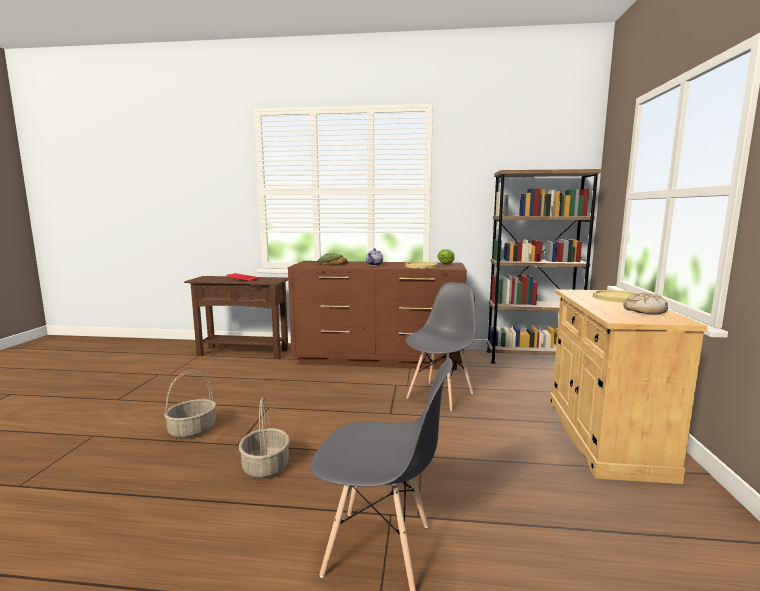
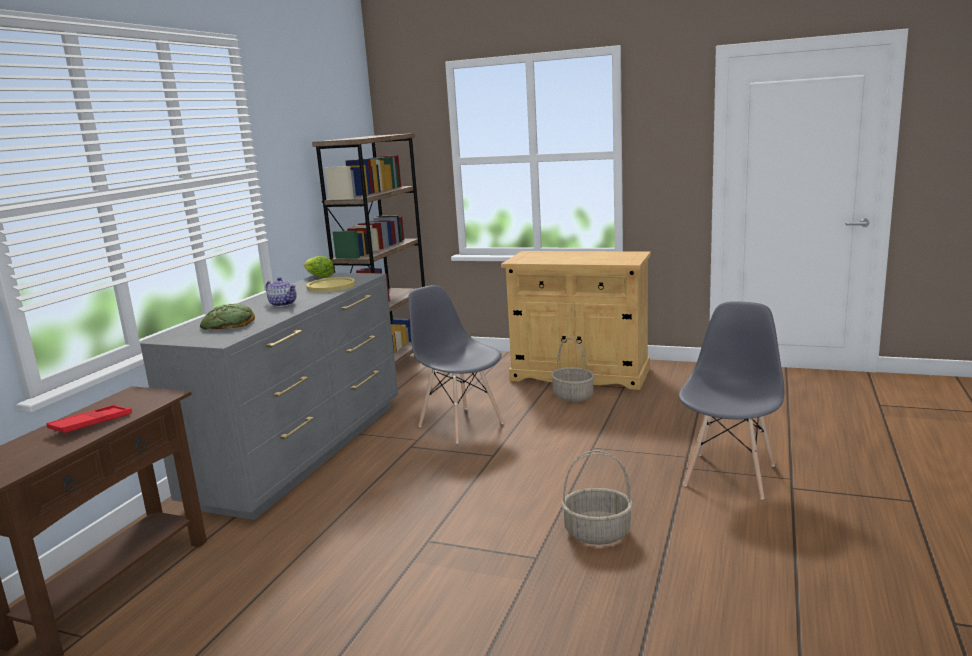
camera: 75 degrees left, 5 degrees up
(193, 430) = (477, 605): basket -> basket (572, 396)
(379, 359) = (304, 451): brown dresser -> grey dresser
(617, 298) = (553, 255): yellow plate -> none
(644, 311) = (604, 255): bread -> none

